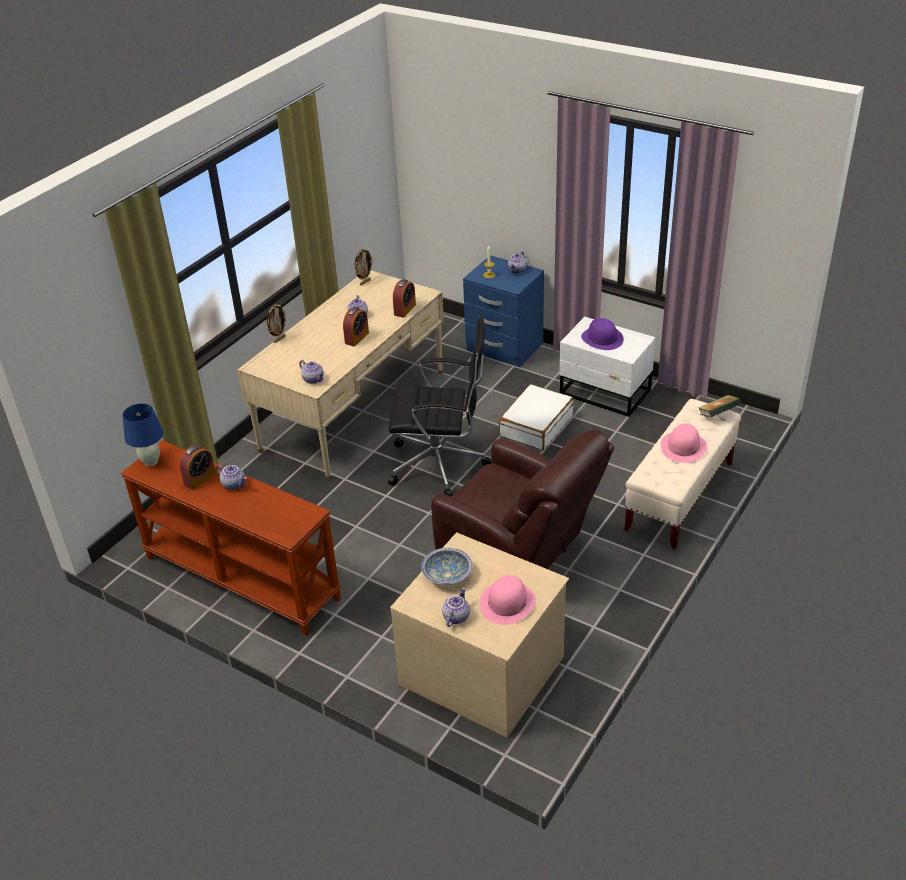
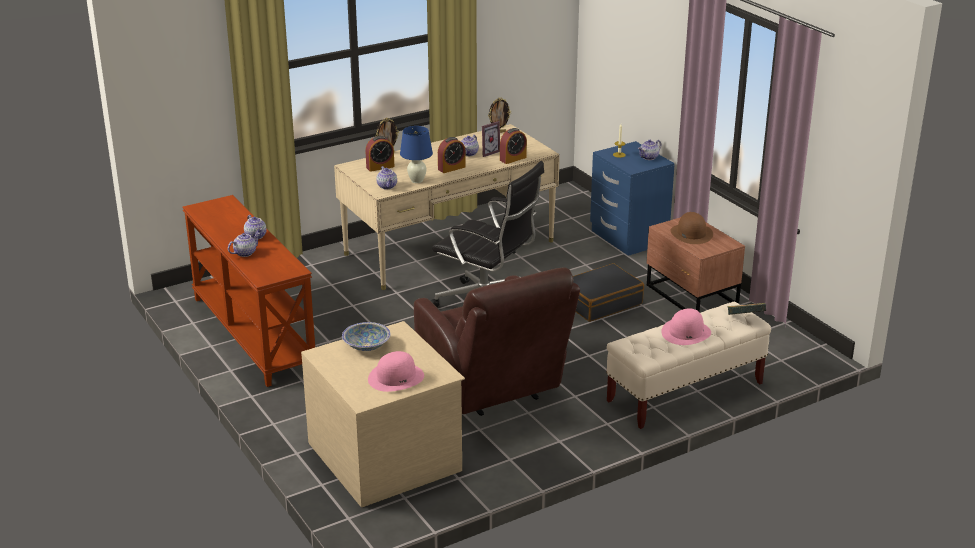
camera: 25 degrees right, 10 degrees down
(151, 462) = (210, 206): blue table lamp -> blue table lamp (417, 181)
(200, 478) = (235, 225): alarm clock -> alarm clock (380, 167)
(374, 309) = (487, 152): none -> picture frame
(455, 617) = (345, 373): teapot -> teapot (245, 253)
(536, 426) = (600, 302): white suitcase -> black suitcase
(602, 338) = (691, 233): purple hat -> brown hat
(605, 393) = (691, 296): white nightstand -> brown nightstand

